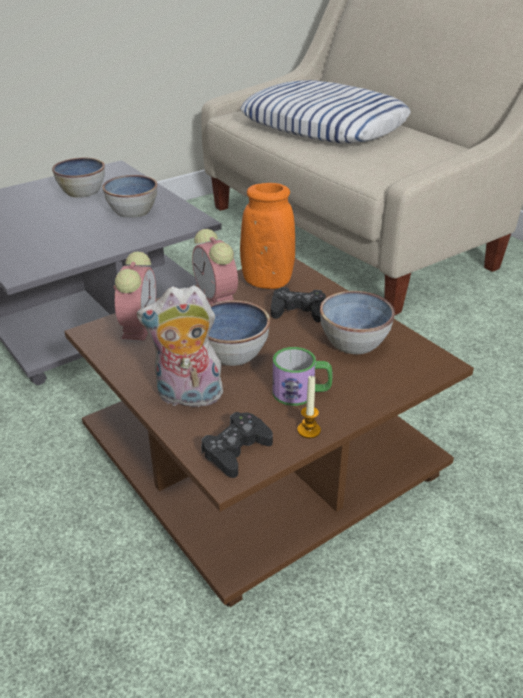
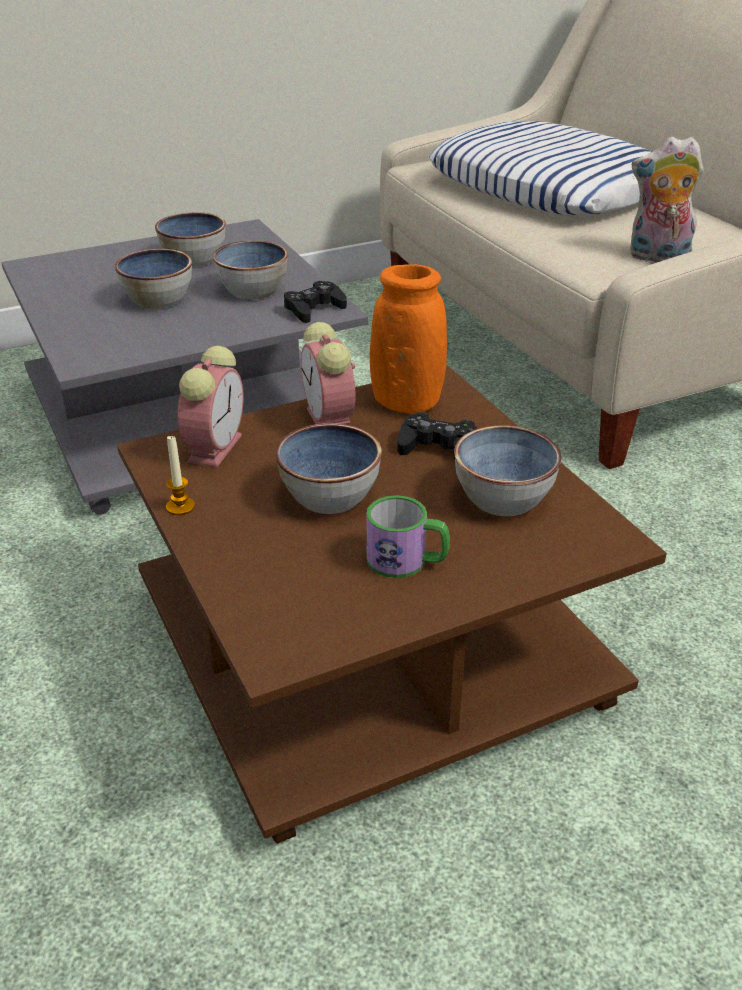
camera: 10 degrees right, 0 degrees up
(65, 223) = (159, 299): none -> bowl
(187, 397) = (251, 550): plush toy -> plush toy (657, 257)
(236, 450) = (294, 629): black game controller -> black game controller (314, 309)
(308, 430) = (401, 614): candle -> candle (180, 507)

